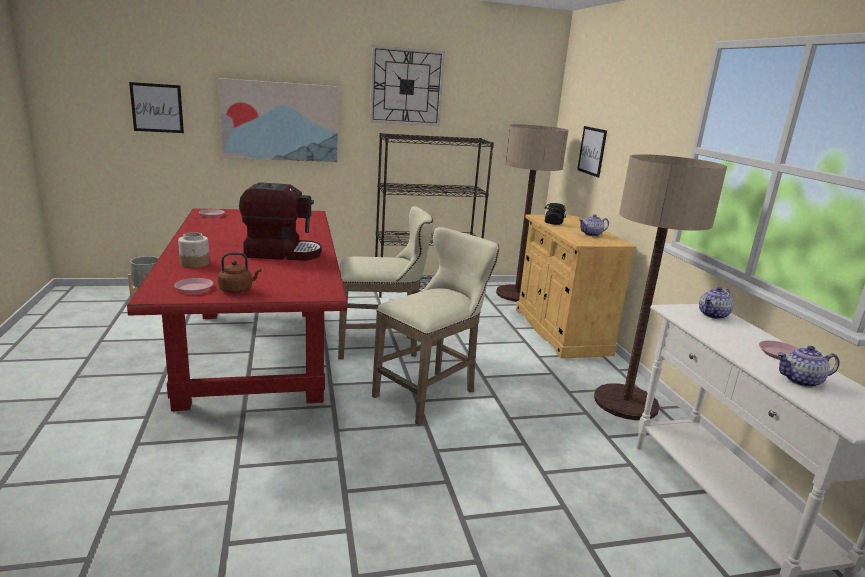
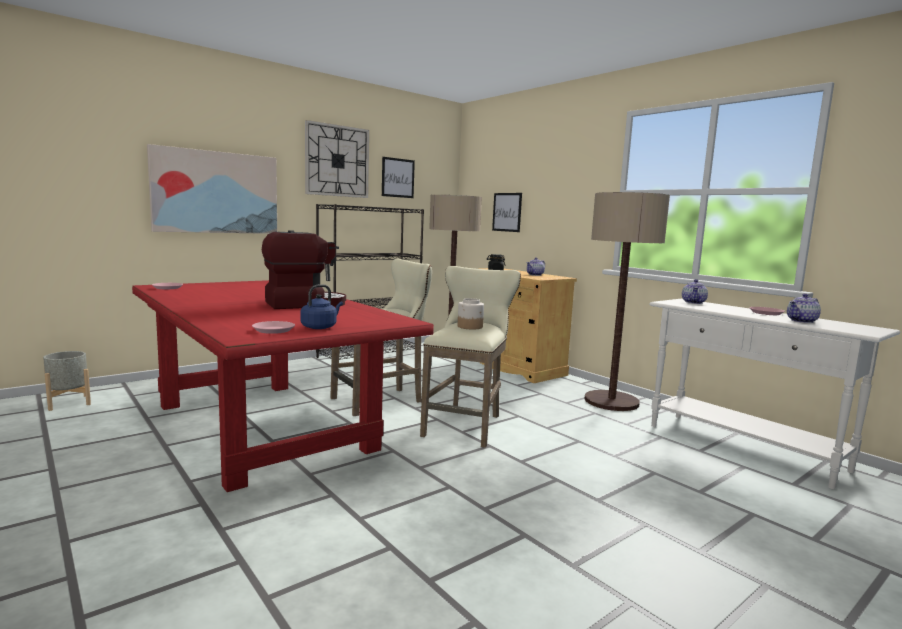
camera: 25 degrees left, 10 degrees down
(157, 108) = (69, 175): picture -> picture (398, 178)
(195, 263) = (232, 316): jar -> jar (470, 327)
(237, 290) = (320, 327): brown kettle -> blue kettle

